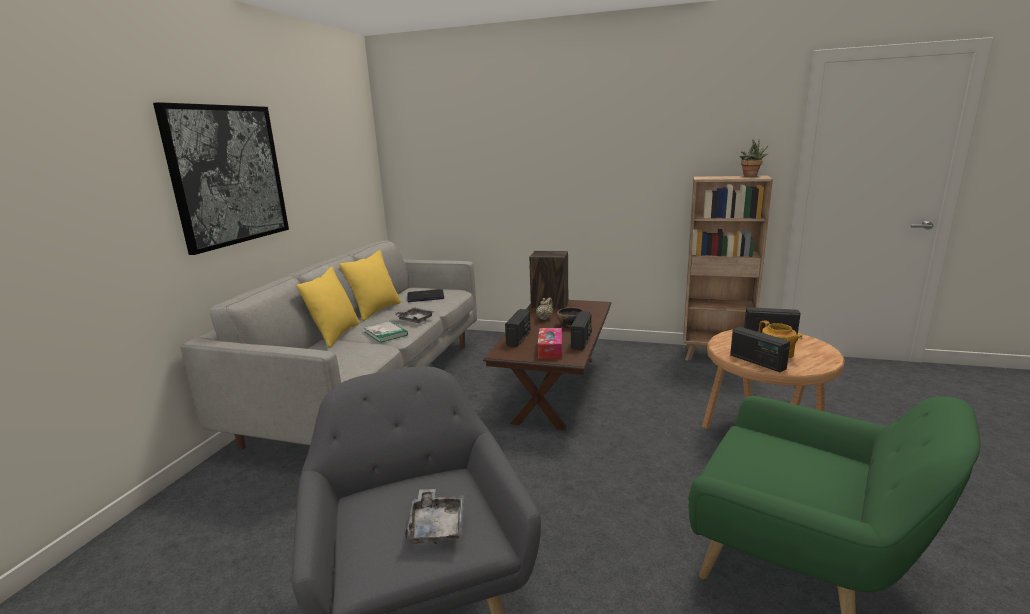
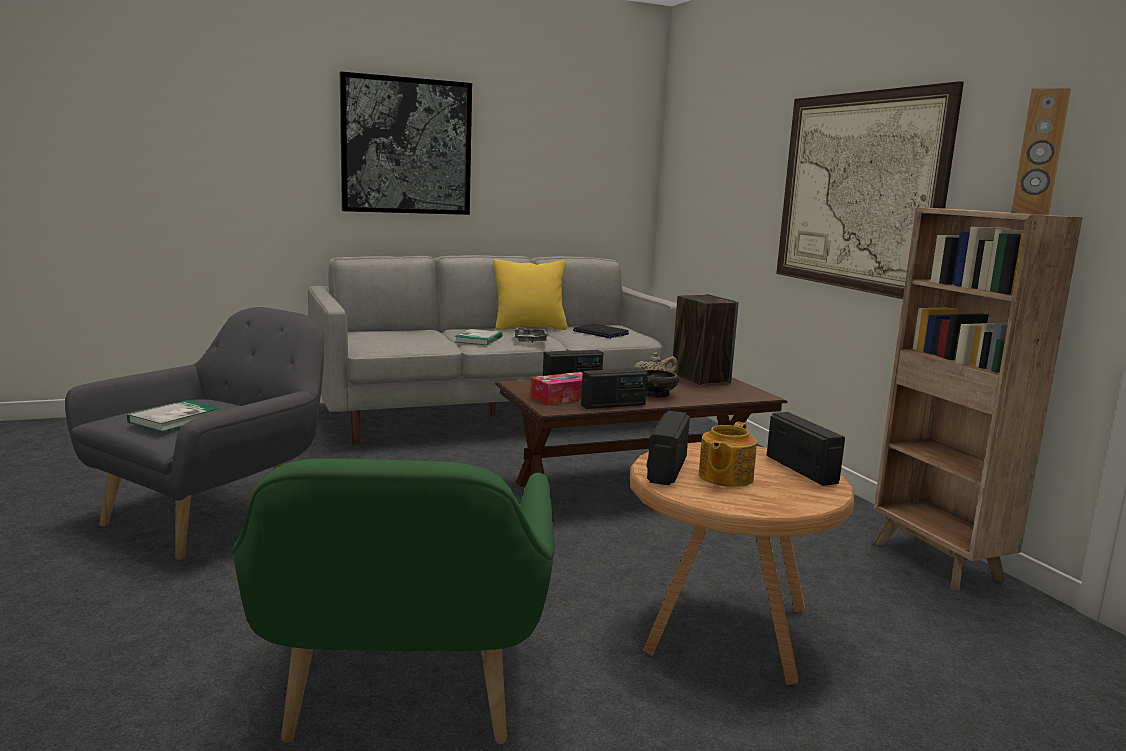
camera: 50 degrees right, 5 degrees down
(335, 335) = (449, 329): yellow pillow -> none
(437, 525) = (174, 419): grey tray -> book
(602, 170) = (858, 191): none -> picture
(751, 176) = (1029, 213): potted plant -> brown speaker

